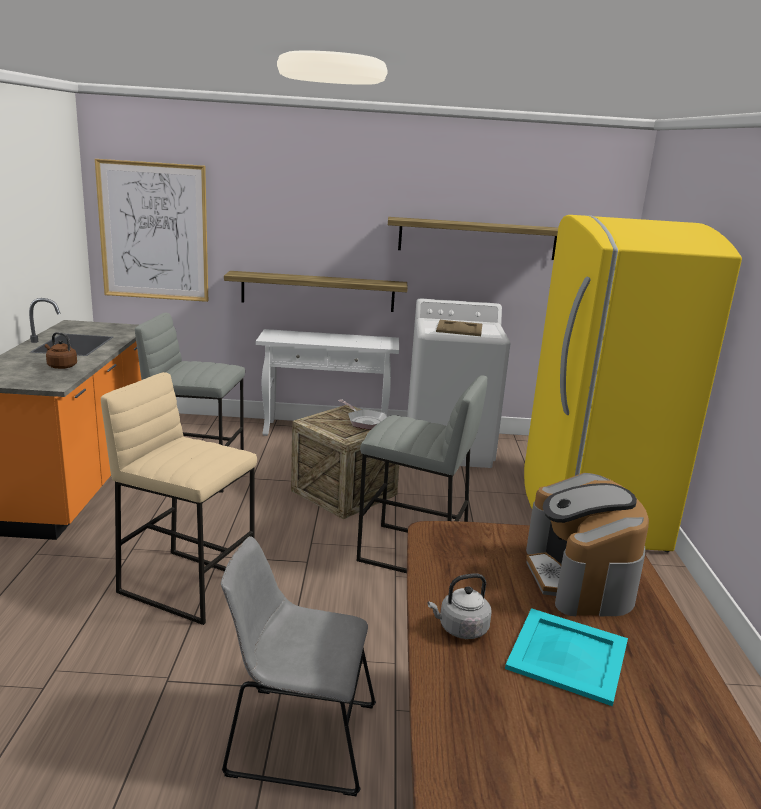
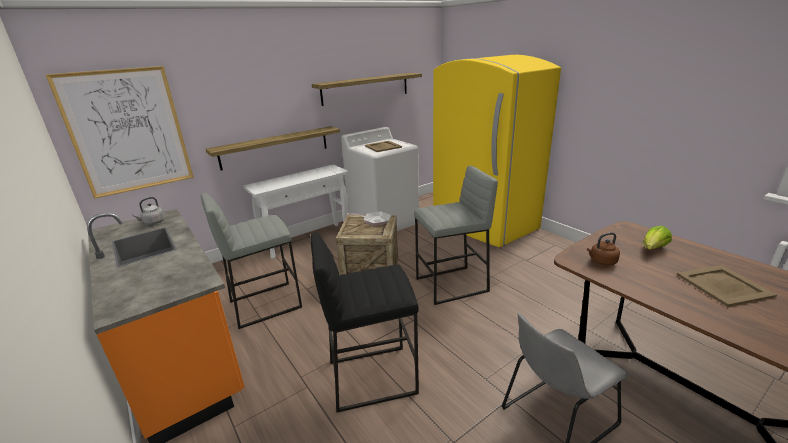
camera: 35 degrees left, 5 degrees up
(61, 366) = (174, 266): brown kettle -> brown kettle (601, 261)
(188, 585) = (372, 376): beige stool -> black stool
(460, 629) = (680, 300): grey kettle -> grey kettle (153, 222)
(569, 655) = (723, 285): turquoise tray -> beige tray
(580, 578) = (653, 249): coffee machine -> lettuce

